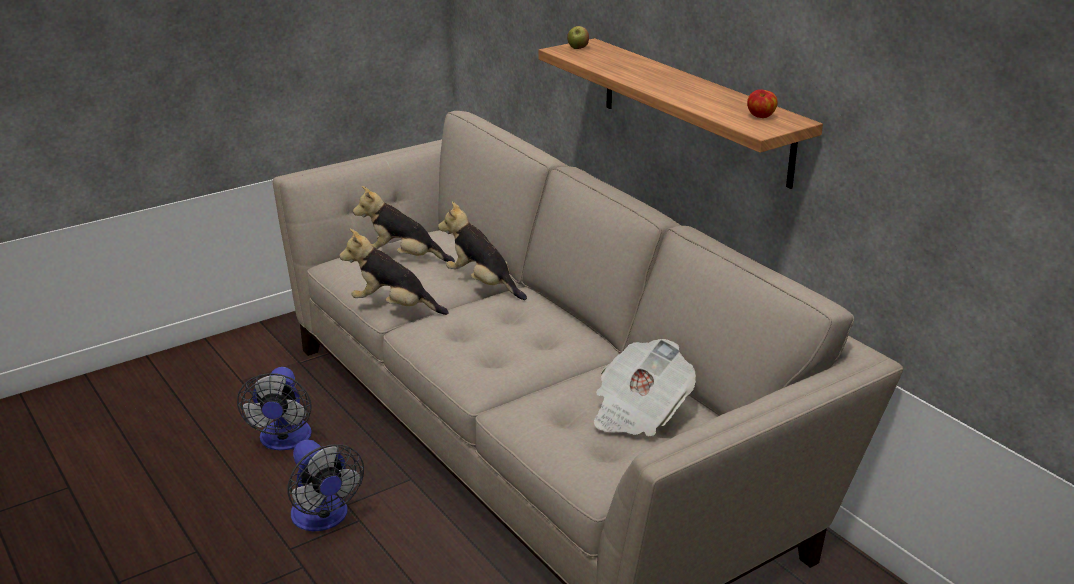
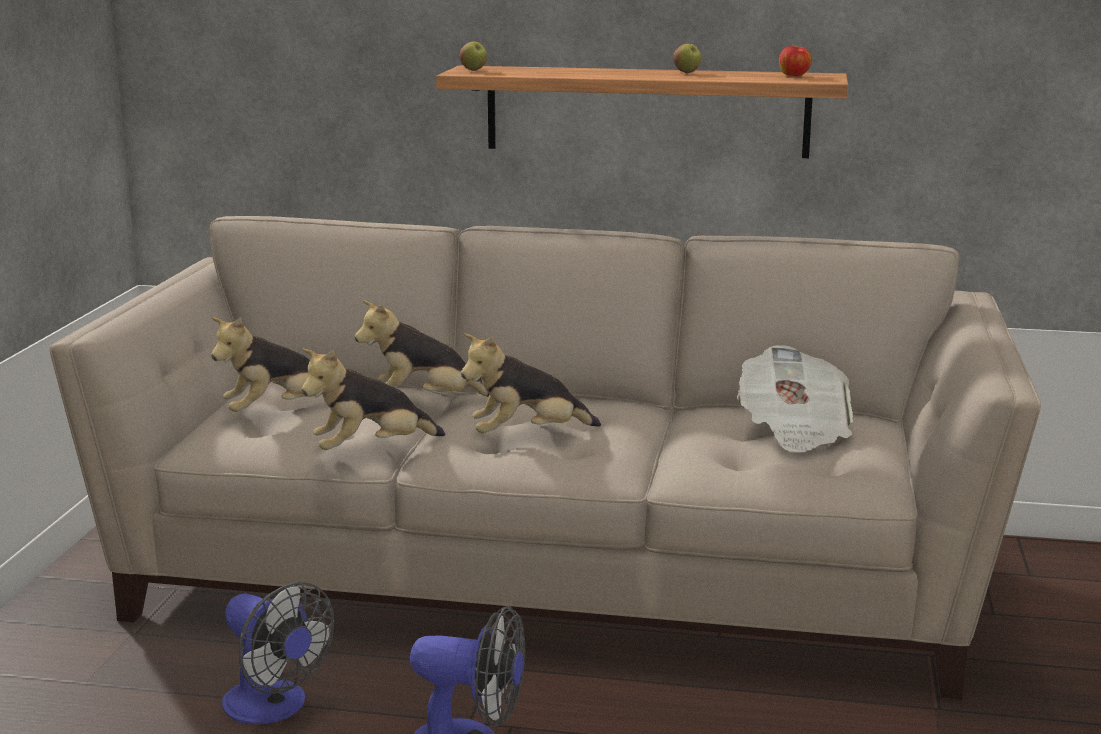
camera: 45 degrees left, 10 degrees down
(486, 336) = (527, 436): none -> plush toy
(701, 89) = (687, 72): none -> apple

